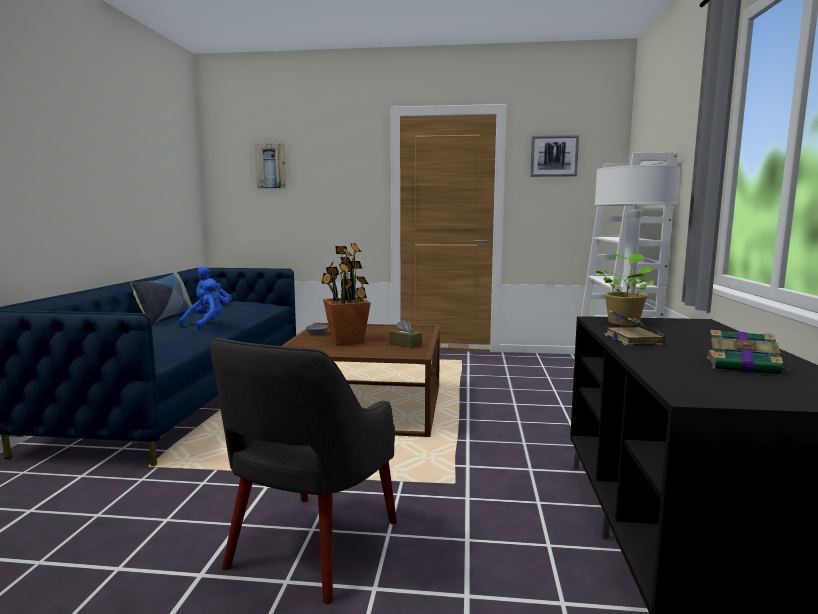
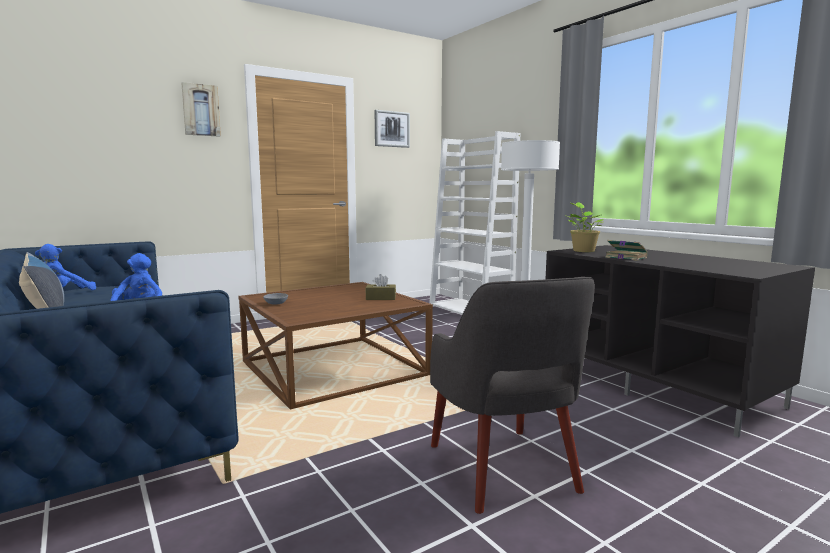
camera: 40 degrees left, 0 degrees up
(271, 166) = (93, 115): picture -> picture (201, 110)
(346, 340) = (321, 303): potted plant -> none
(744, 366) = (709, 261): book -> none

